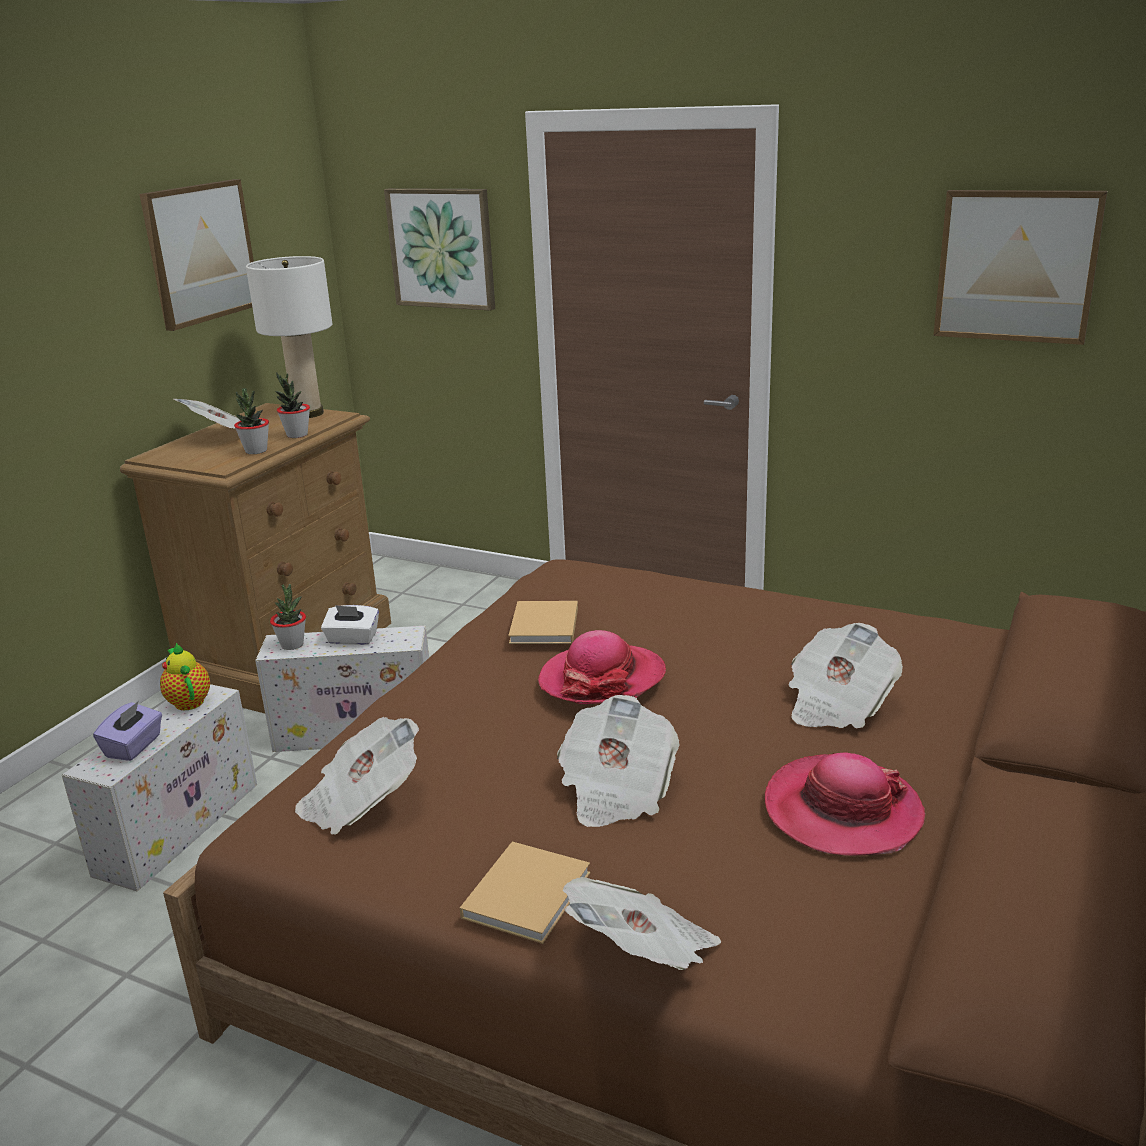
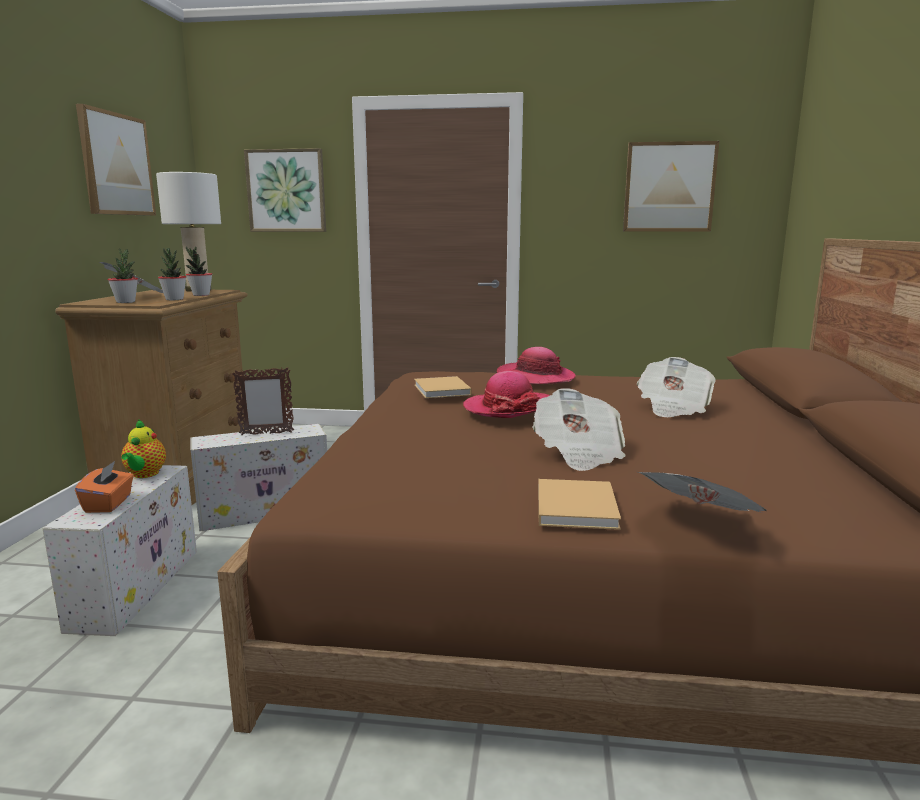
camera: 20 degrees left, 10 degrees down
(134, 747) = (109, 504): purple tissue box -> orange tissue box
(188, 701) = (144, 475): teapot -> teapot turned 135 degrees counterclockwise
(292, 645) = (217, 440): potted plant -> potted plant (126, 302)
(352, 639) = (266, 433): white tissue box -> picture frame
(361, 802) = (385, 479): newspaper -> none
(842, 811) = (737, 448): hat -> hat (535, 377)

